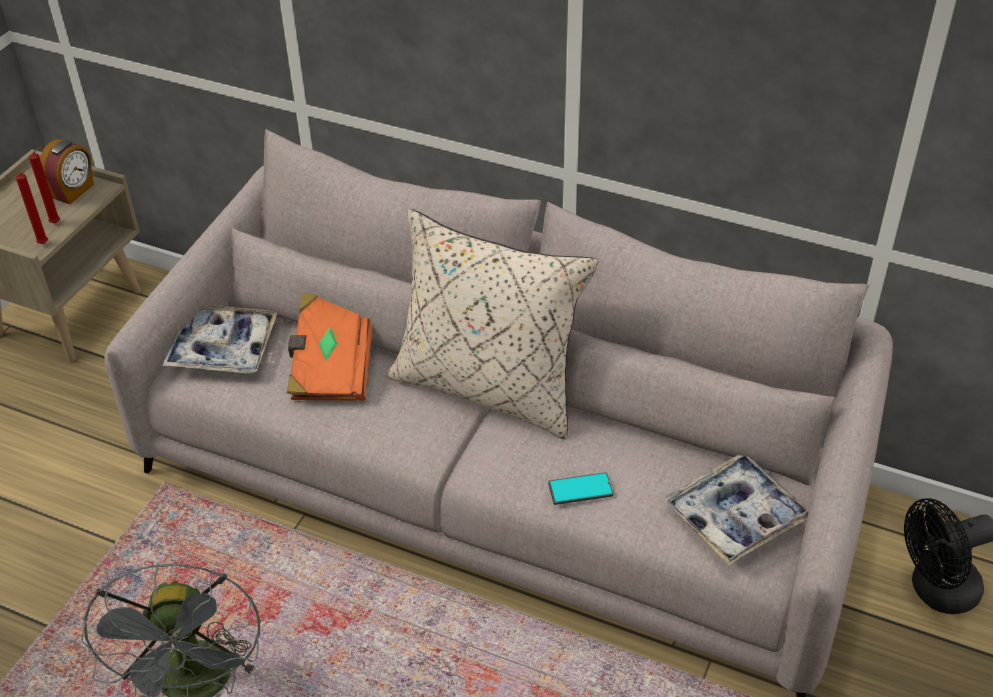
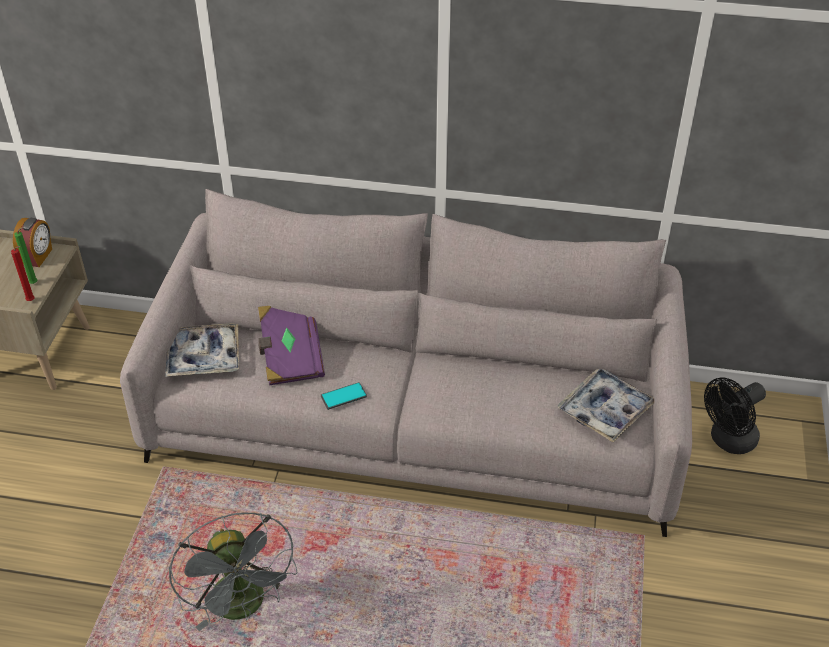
camera: 15 degrees left, 0 degrees up
(57, 223) = (35, 283): red candle -> green candle
(332, 365) = (290, 355): orange book -> purple book
(489, 387) = (409, 352): beige pillow -> none
(580, 489) = (496, 411): phone -> phone (343, 396)

